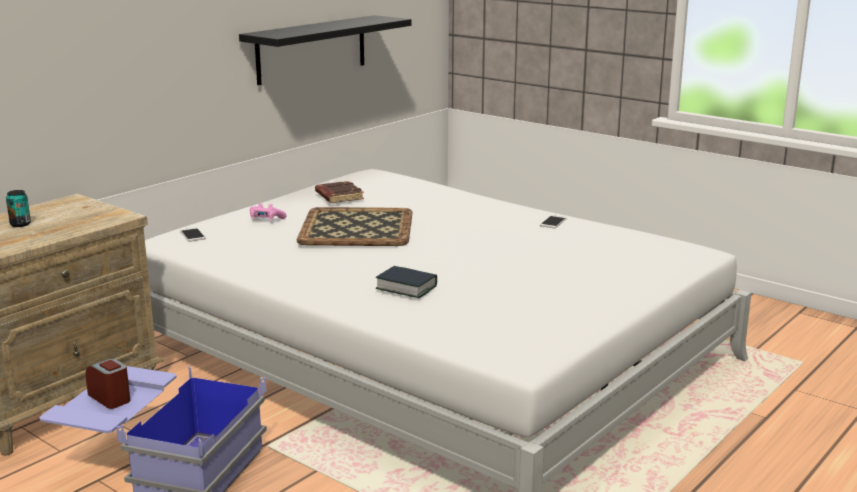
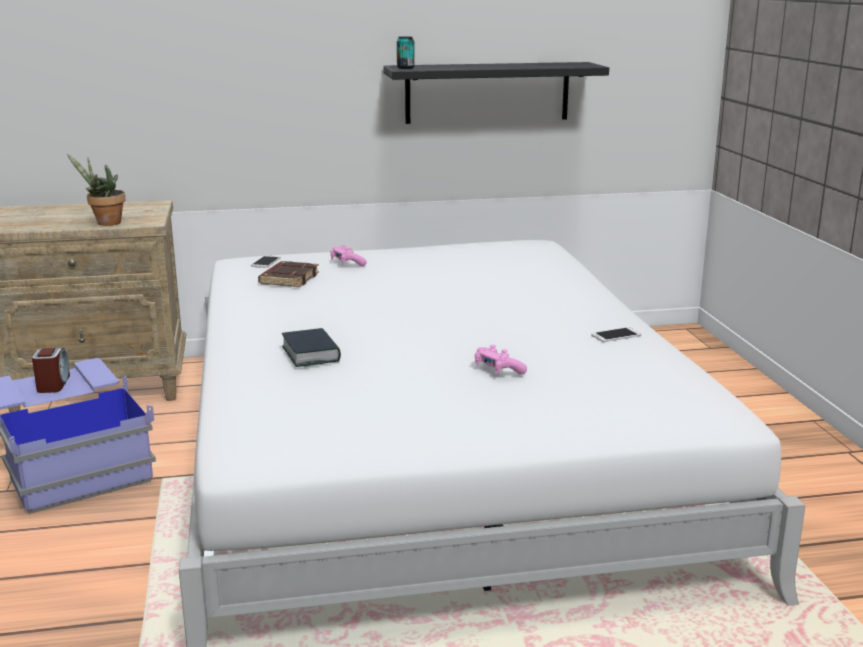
camera: 40 degrees right, 0 degrees up
(20, 224) = (76, 213): can -> can (405, 68)
(81, 225) = (105, 223): none -> potted plant
(338, 196) = (447, 257): brown book -> brown book (288, 279)
(358, 227) = (400, 289): tray -> none
(540, 262) = (498, 370): none -> pink game controller

